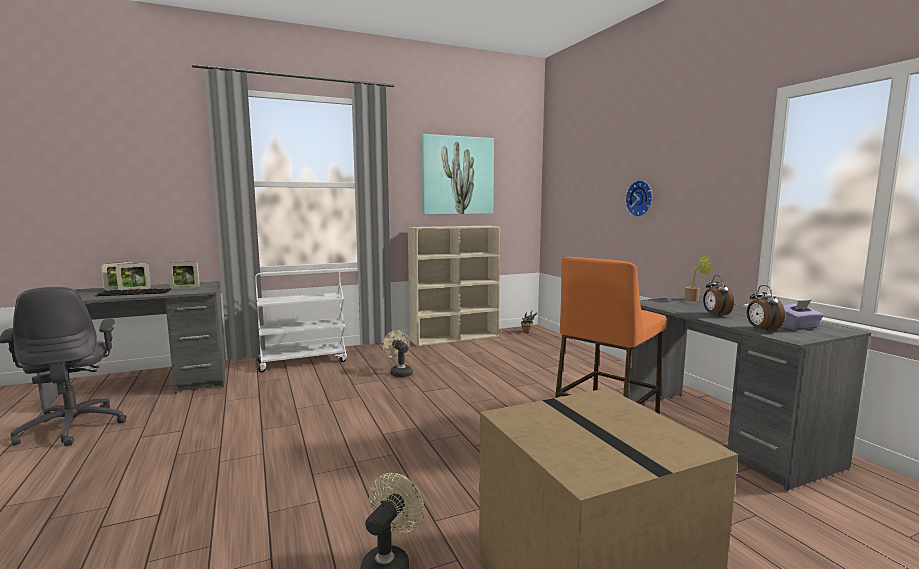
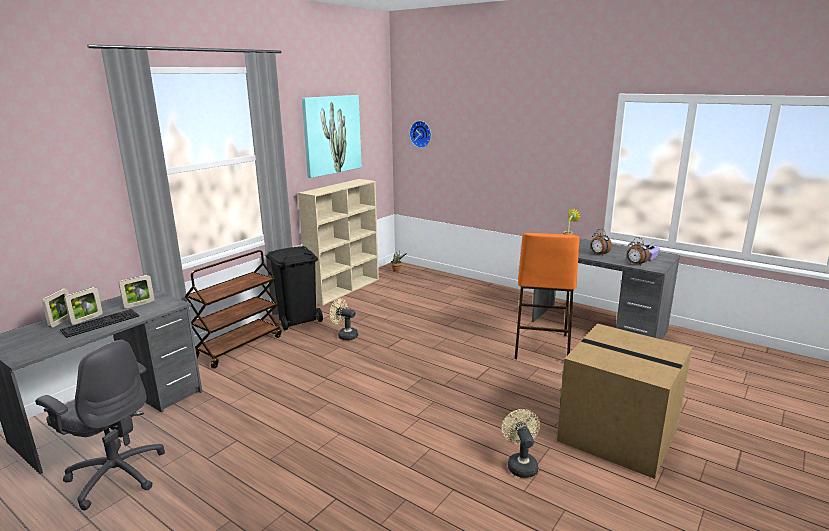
camera: 30 degrees left, 10 degrees up
(303, 361) = (239, 346): white cart -> brown cart
(379, 352) = (298, 319): none -> black trash can
(640, 198) = (506, 157): wall clock -> wall clock (421, 134)

